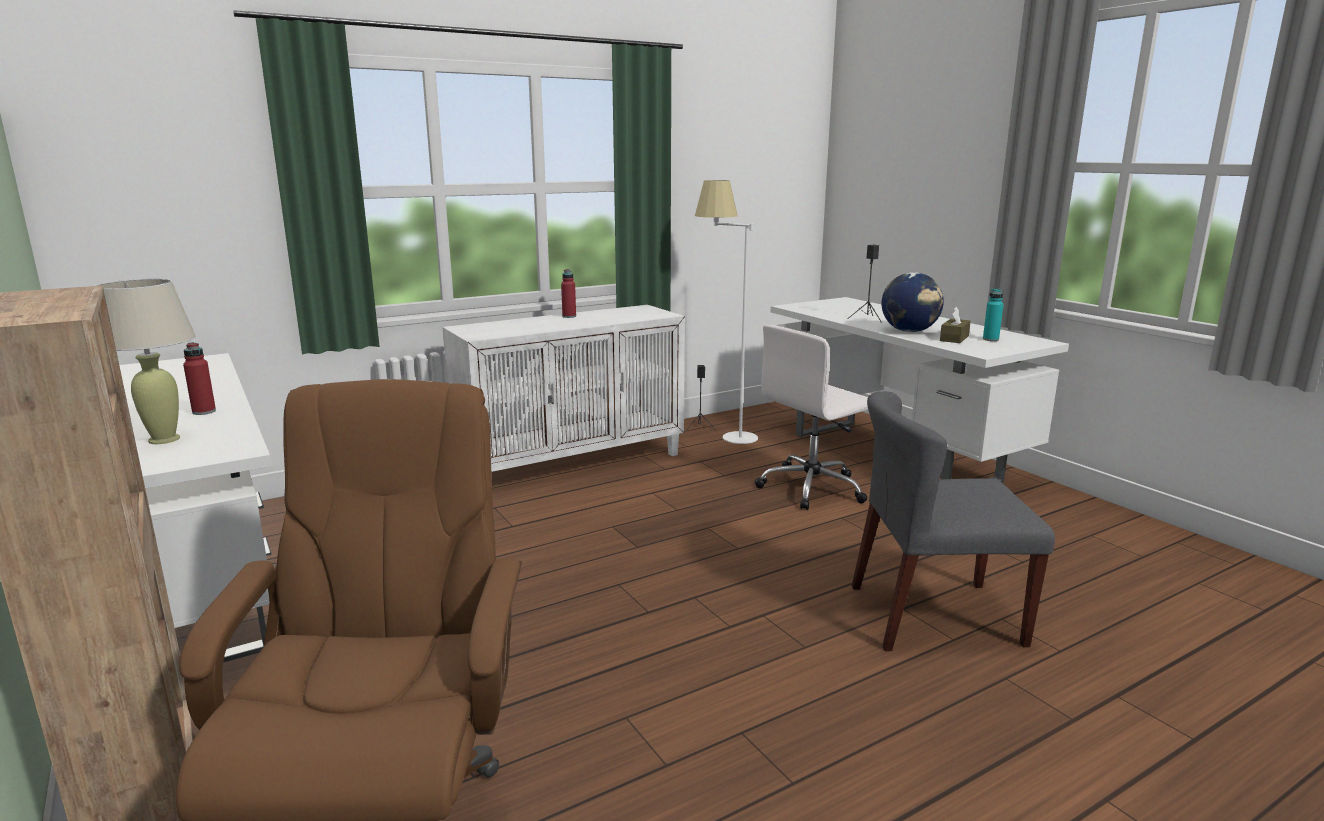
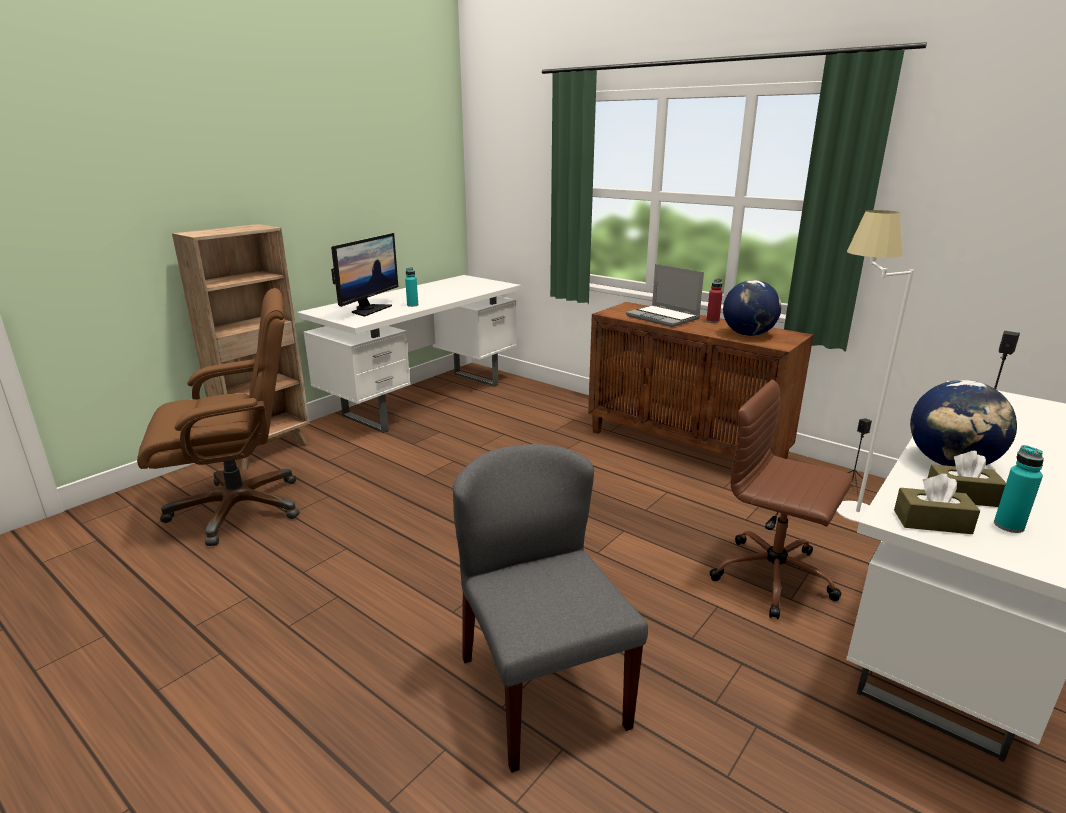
camera: 70 degrees right, 5 degrees up
(163, 439) = (369, 310): beige table lamp -> monitor
(204, 412) = (412, 305): red bottle -> turquoise bottle
(531, 325) = (663, 317): none -> laptop
(573, 464) = (686, 447): white cabinet -> brown cabinet
(625, 315) = (748, 334): none -> globe
(813, 488) = (775, 578): white office chair -> brown office chair
(986, 348) = (932, 522): none -> brown tissue box

